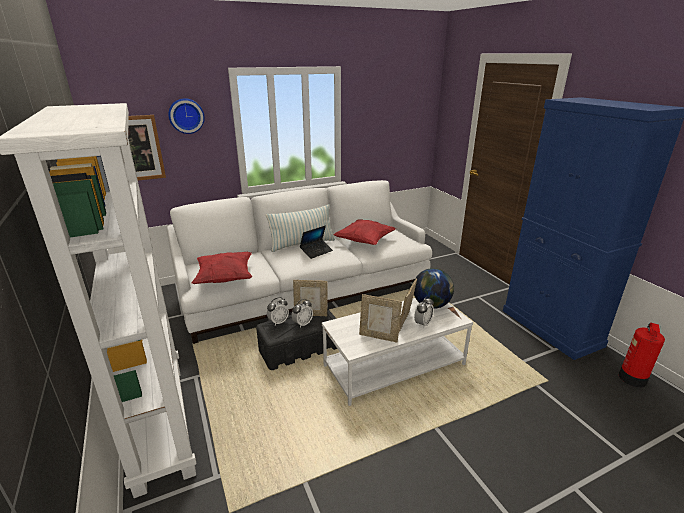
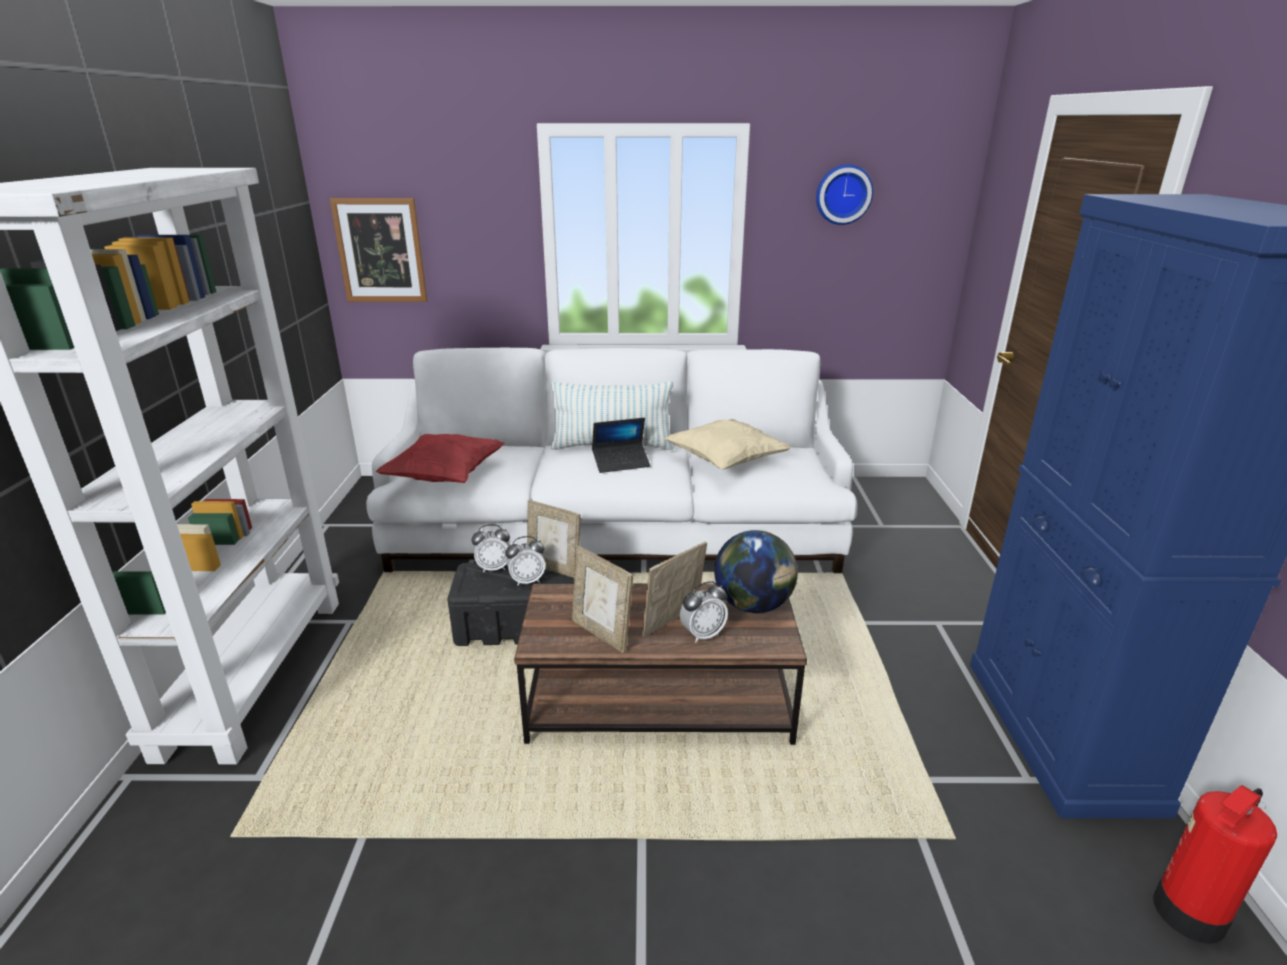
camera: 25 degrees right, 0 degrees up
(186, 116) = (464, 203): wall clock -> wall clock (843, 194)
(365, 241) = (726, 462): red pillow -> beige pillow
(394, 365) = (659, 701): white coffee table -> brown coffee table

